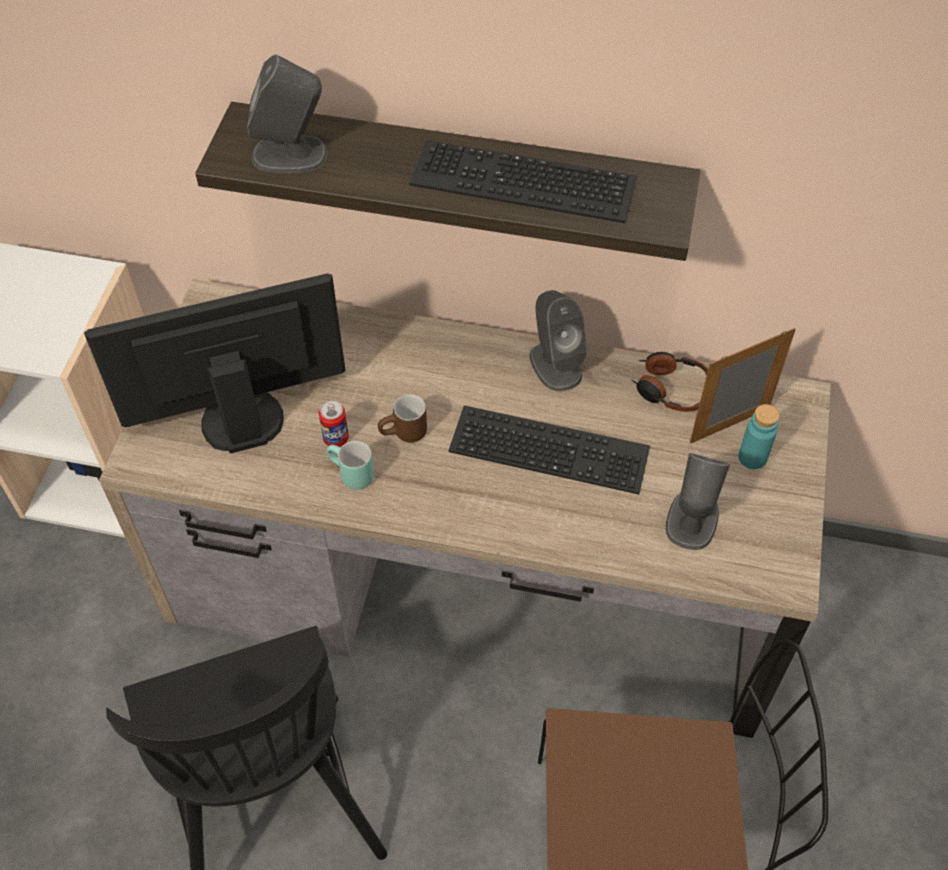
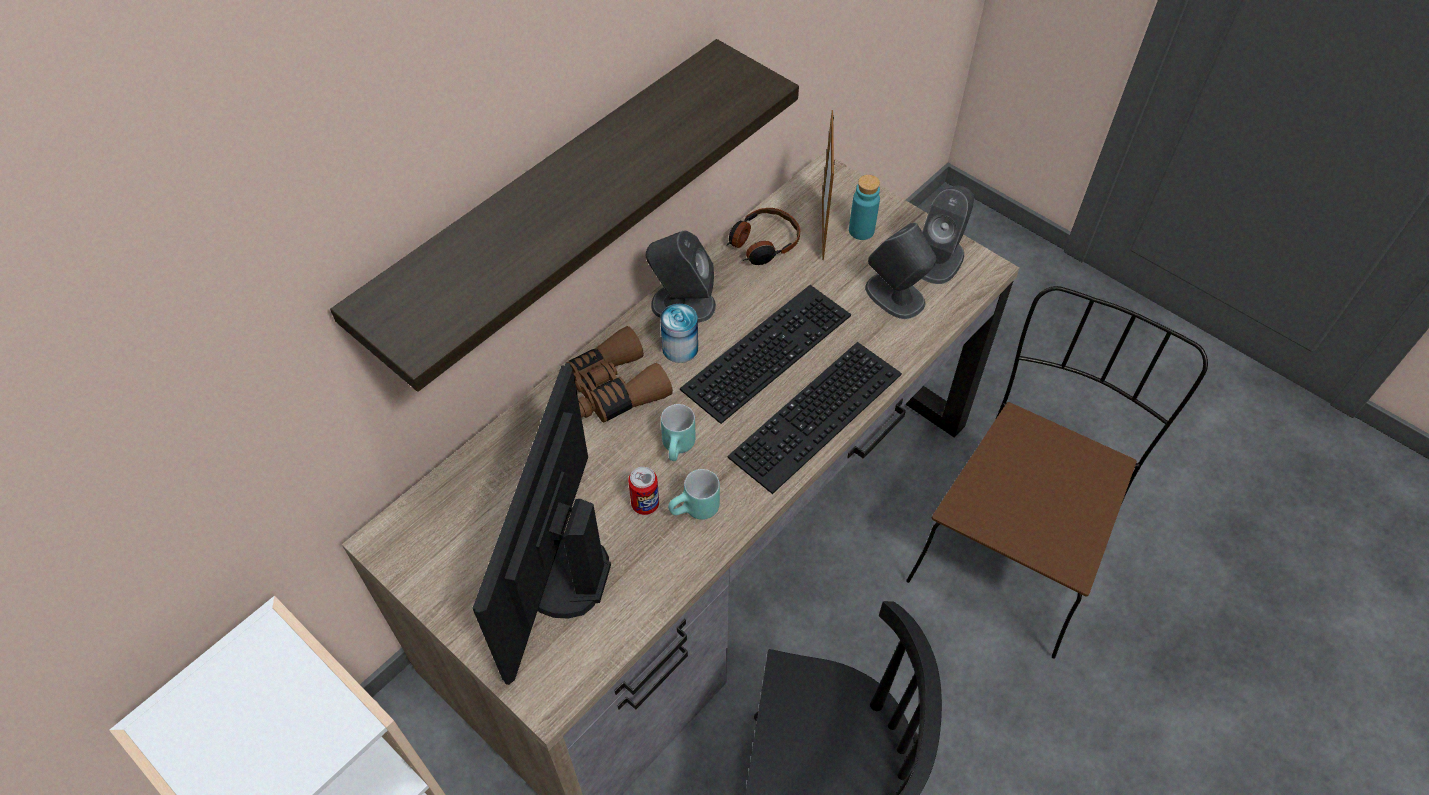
camera: 60 degrees left, 0 degrees up
(291, 155) = (458, 290): grey speaker -> grey speaker (939, 260)
(404, 435) = (679, 448): brown mug -> turquoise mug
(432, 362) = (612, 389): none -> brown binoculars
(507, 386) = (680, 348): none -> can
(520, 184) = (642, 148): keyboard -> keyboard (818, 418)

